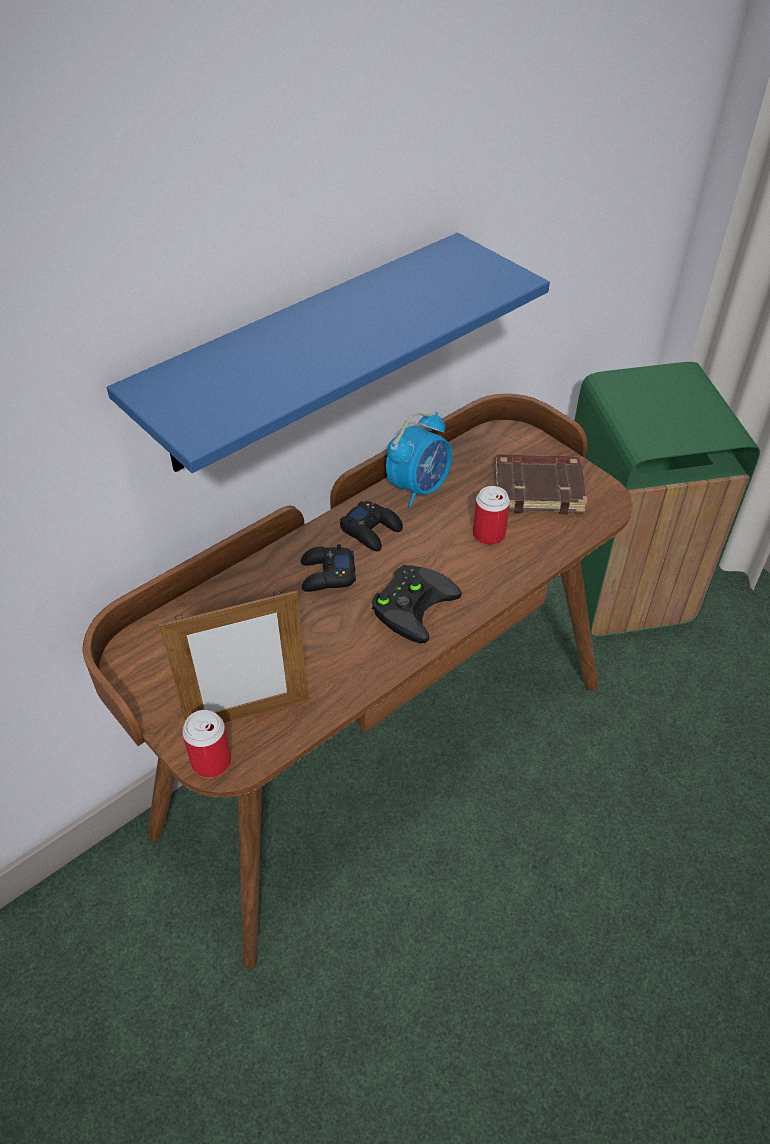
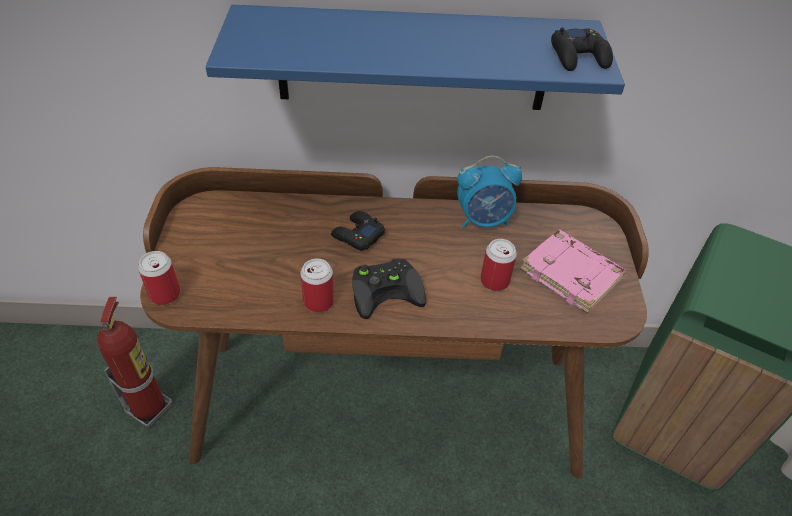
camera: 40 degrees right, 0 degrees up
(141, 958) = (150, 408): none -> fire extinguisher
(248, 714) = (214, 284): picture frame -> none
(367, 657) = (318, 301): none -> can
(371, 530) = (418, 227): black game controller -> black game controller (579, 57)
(539, 488) = (572, 274): brown book -> pink book

